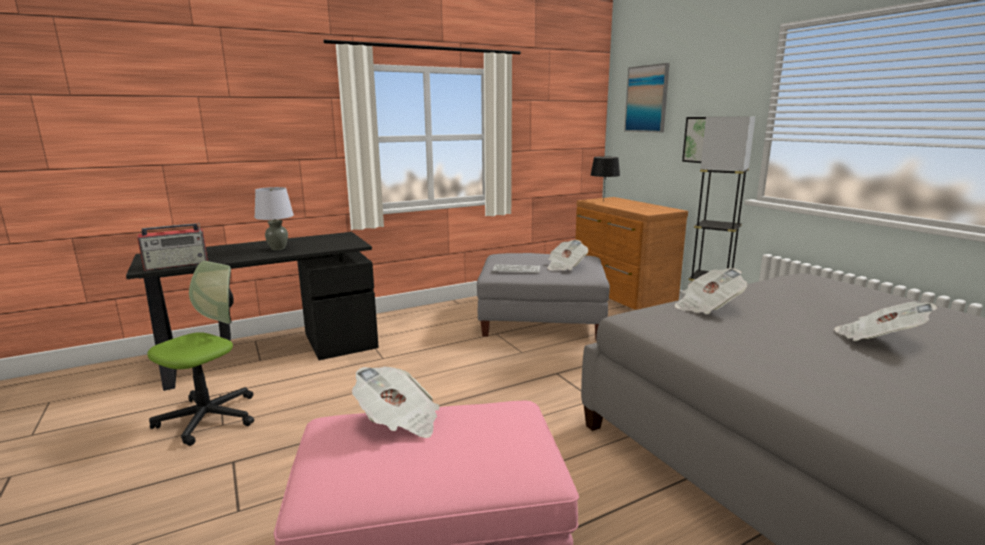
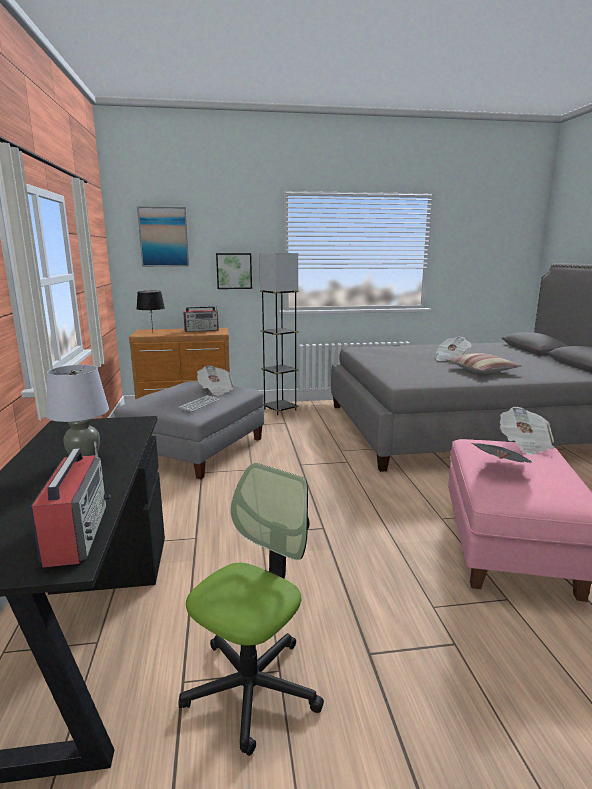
camera: 70 degrees left, 0 degrees up
(209, 417) = (252, 687): office chair -> office chair turned 75 degrees clockwise
(649, 207) = (202, 330): none -> radio
(707, 307) = (394, 369): newspaper -> newspaper (524, 444)
(829, 369) = (481, 370): none -> pillow

